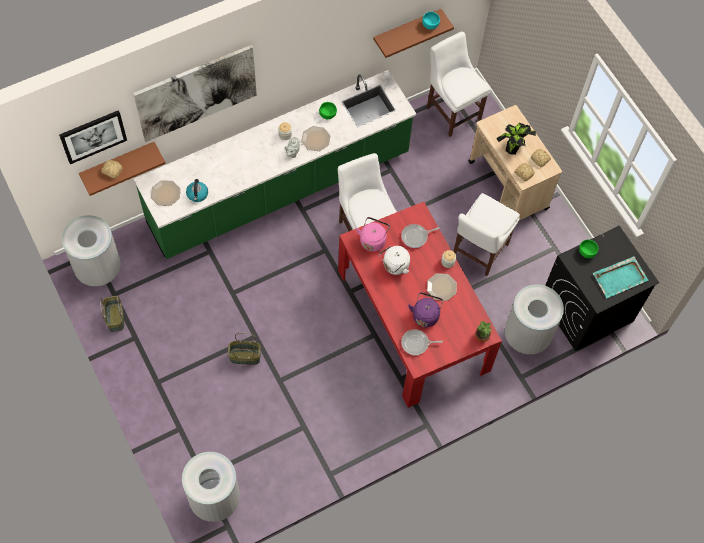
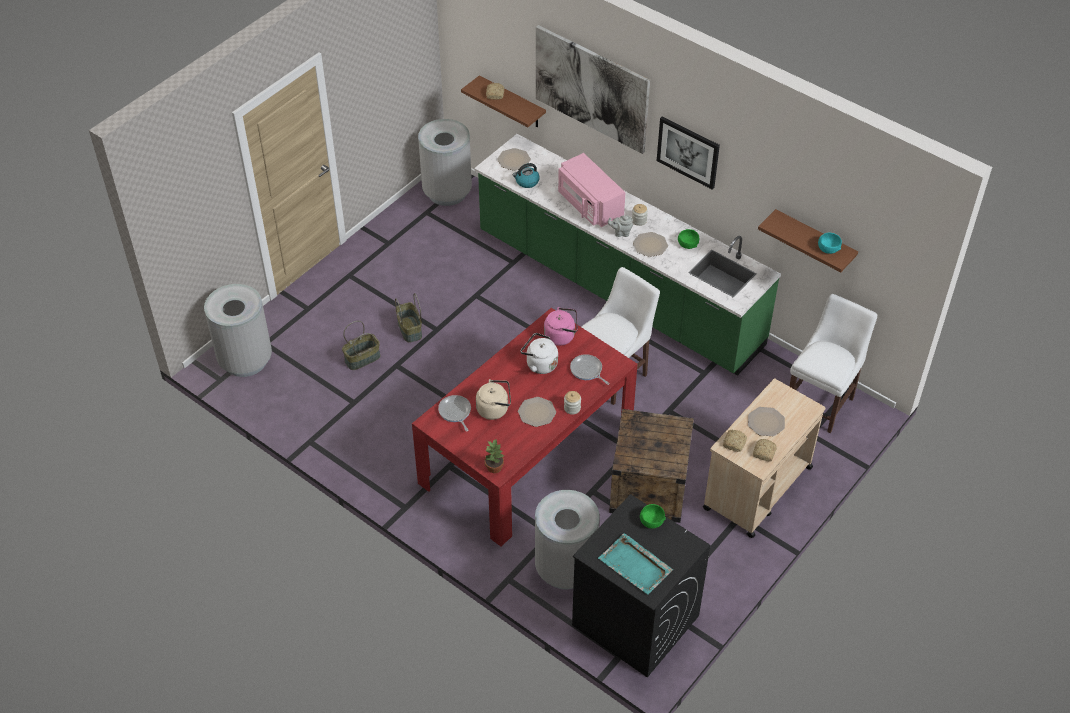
camera: 70 degrees right, 15 degrees down
(93, 136) = (498, 42): picture -> picture (688, 152)
(114, 317) = (402, 221): basket -> basket (362, 358)
(249, 161) = (589, 204): none -> pink microwave
(425, 315) = (494, 409): purple kettle -> beige kettle
(478, 252) = (649, 487): white chair -> crate
(513, 146) = (765, 422): potted plant -> plate

